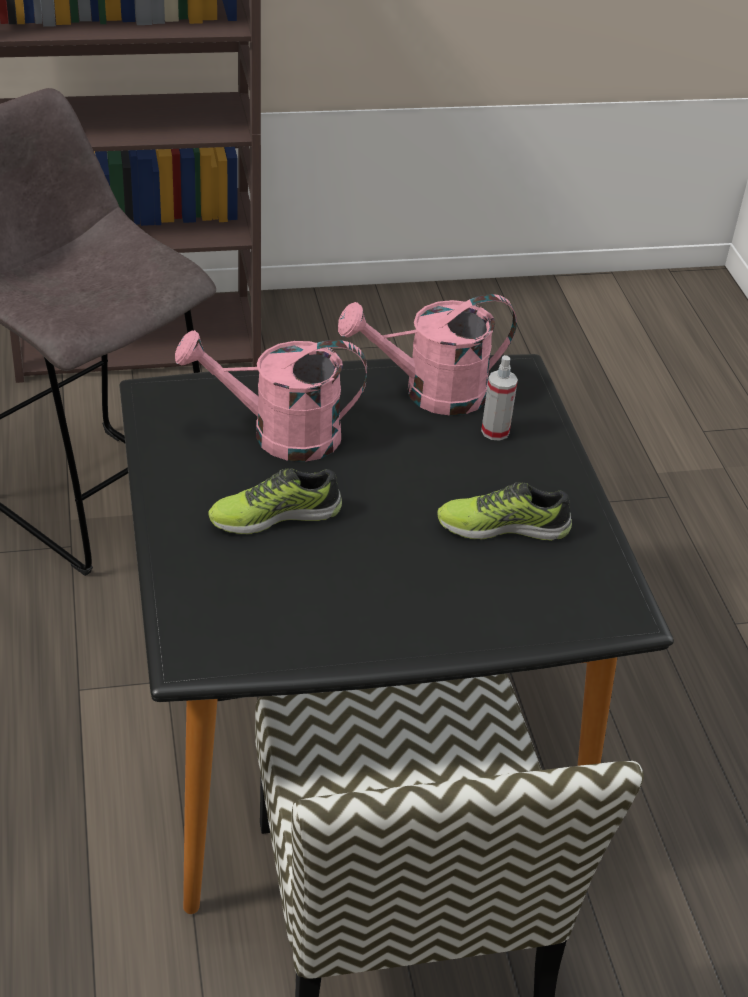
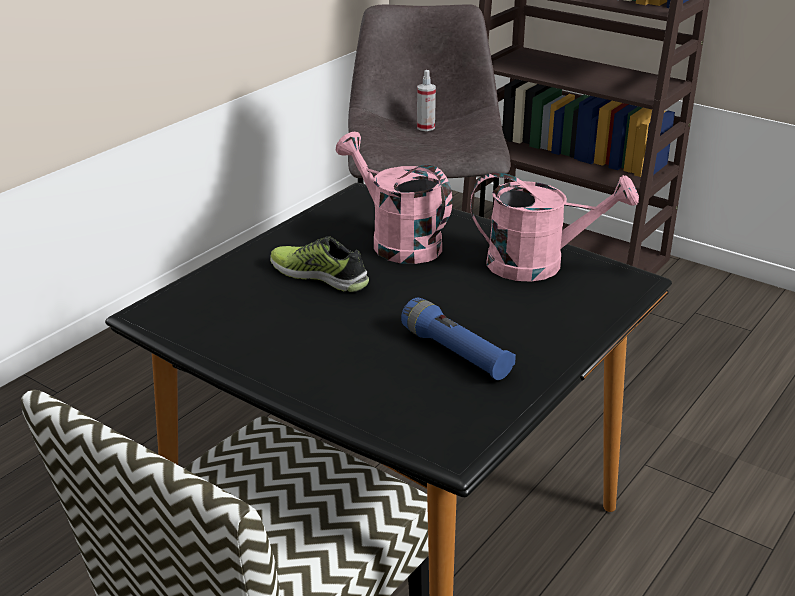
camera: 50 degrees right, 10 degrees down
(430, 393) = (539, 264): pink watering can -> pink watering can turned 150 degrees clockwise
(495, 431) = (549, 303): spray bottle -> spray bottle (425, 127)
(503, 526) = (456, 353): shoe -> blue flashlight

